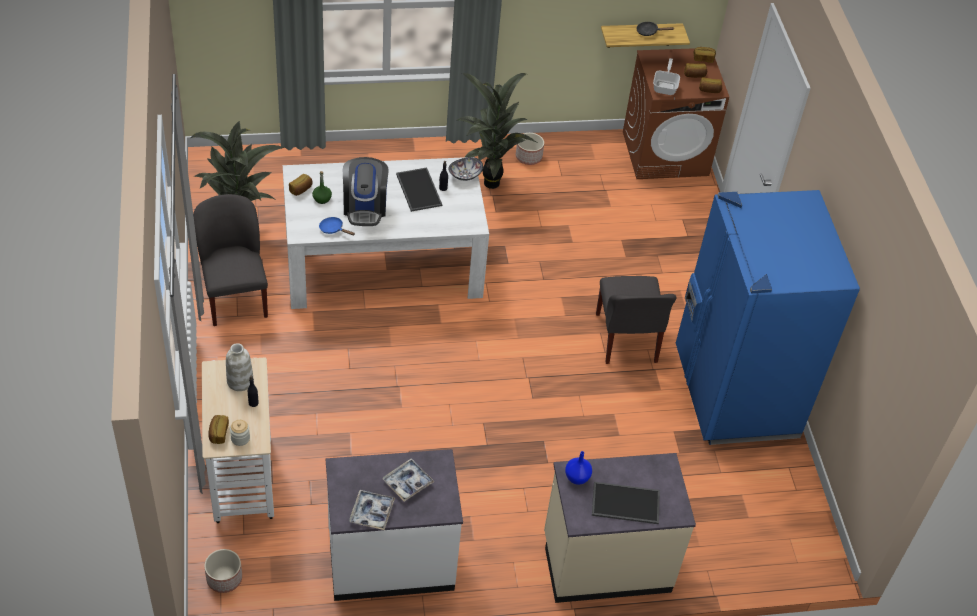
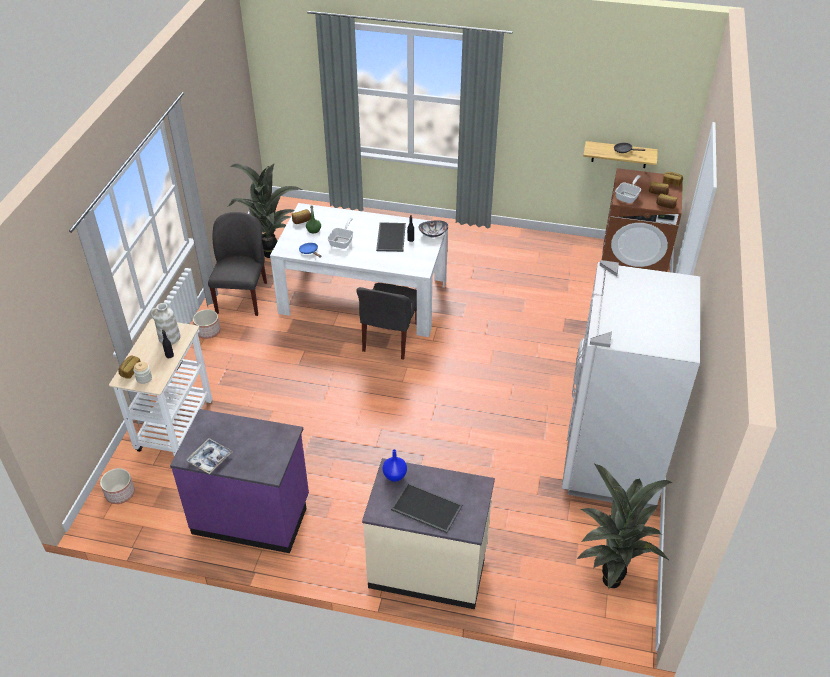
camera: 25 degrees right, 5 degrees down
(365, 207) = (342, 241): coffee machine -> frying pan
(391, 560) = (252, 515): white counter -> purple counter
(408, 482) = (252, 443): tray -> none
(488, 181) = (475, 256): potted plant -> potted plant (608, 577)
(528, 157) = (517, 245): planter -> planter (208, 331)
(626, 339) = (533, 394): grey chair -> grey chair (390, 338)
(734, 392) = (610, 457): blue fridge -> white fridge

